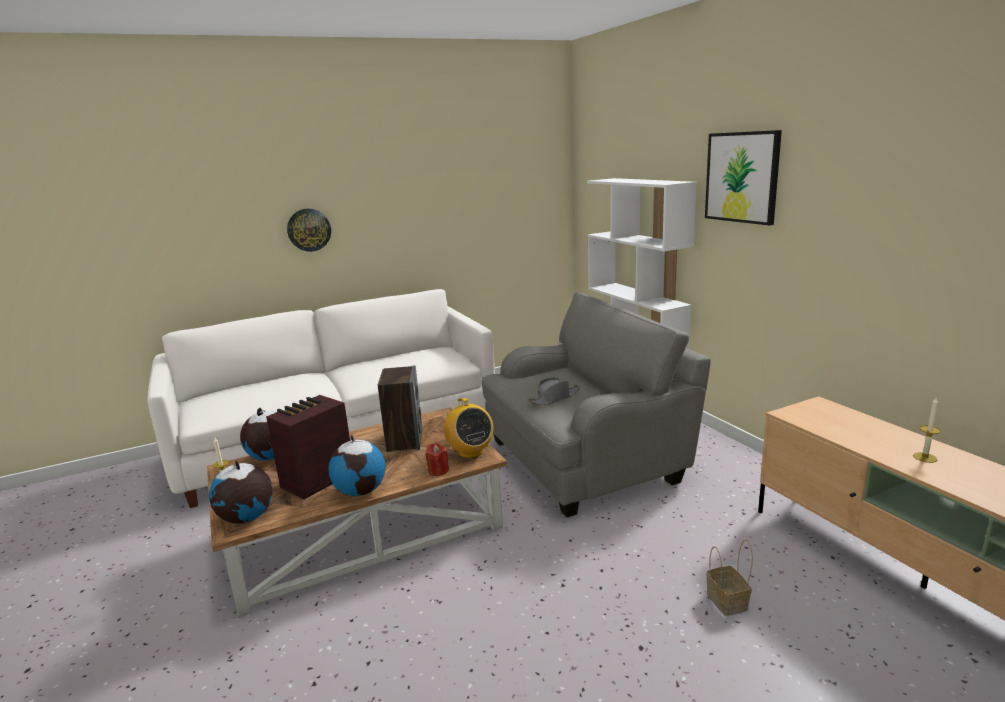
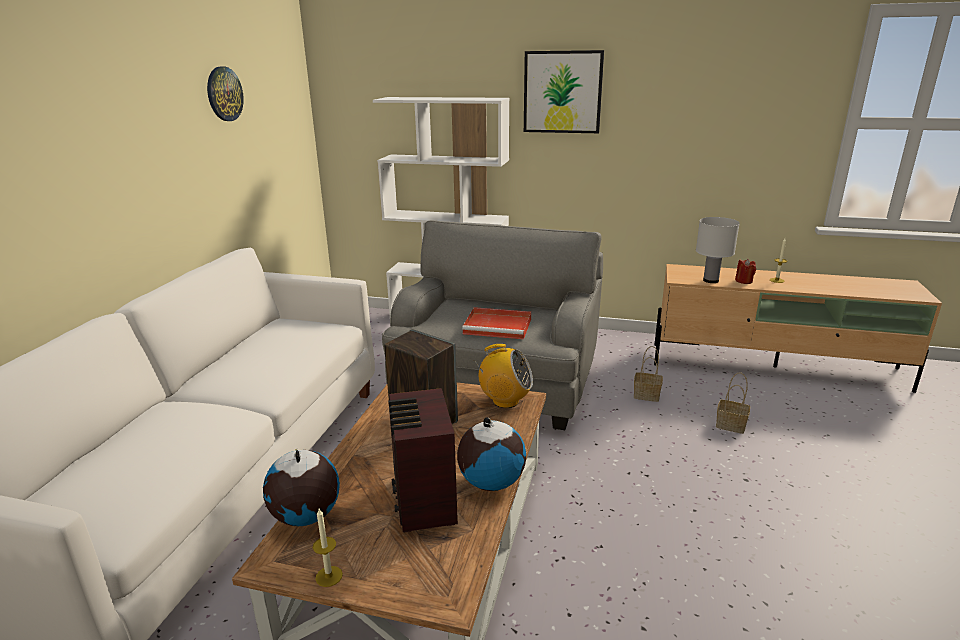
camera: 50 degrees left, 5 degrees up
(246, 518) = (439, 580): globe -> none
(309, 230) = (63, 186): wall clock -> wall clock (224, 94)
(438, 471) = (515, 428): red candle -> red candle (744, 281)
(554, 398) = (499, 326): grey hat -> red tray
(694, 531) = (647, 395): none -> basket
(825, 427) = (710, 280): none -> white table lamp

